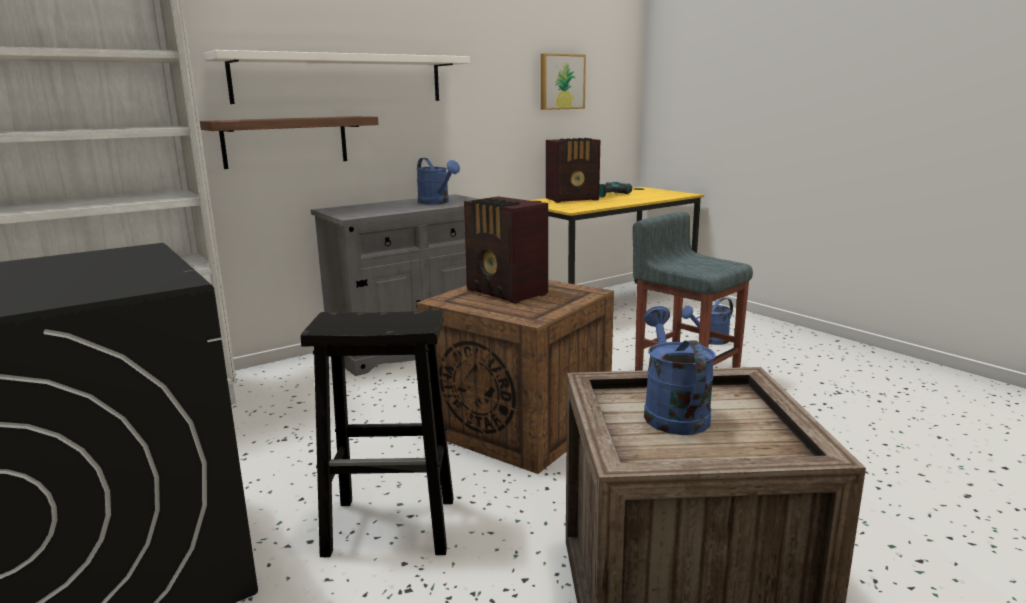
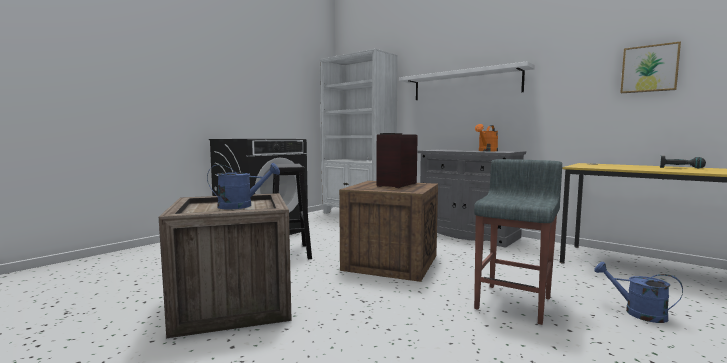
camera: 75 degrees right, 10 degrees down
(285, 141) = (435, 116): shelf -> none
(437, 202) = (486, 151): blue watering can -> orange watering can
(573, 199) = (626, 166): radio -> none

